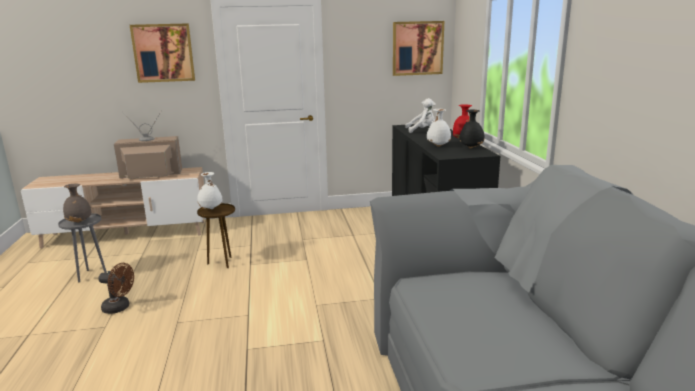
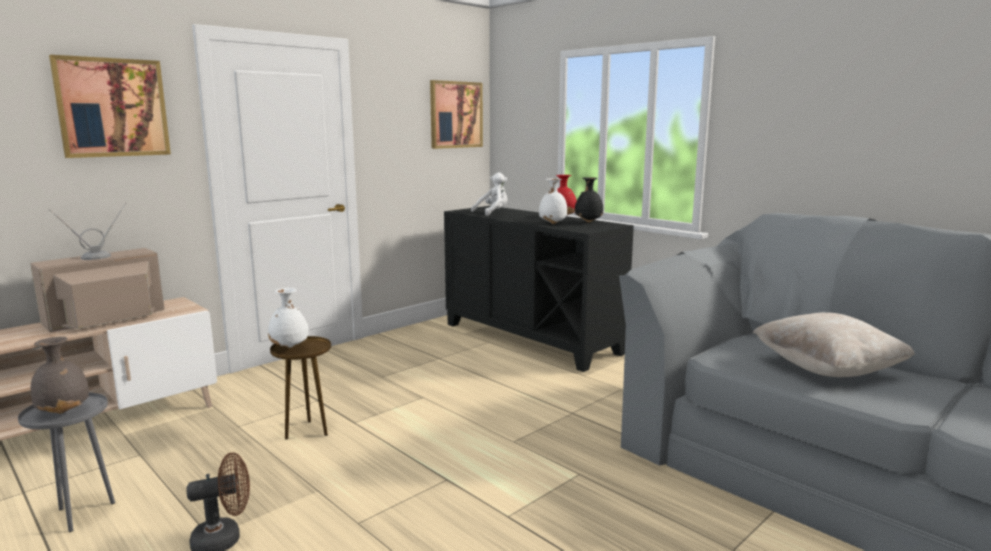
camera: 35 degrees left, 5 degrees down
(492, 320) = (827, 370): none -> beige pillow

